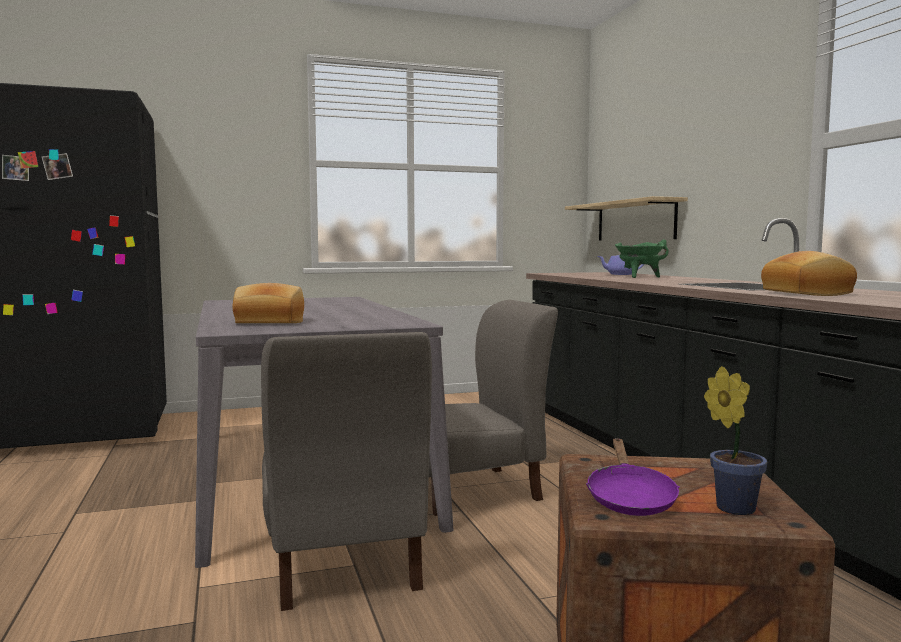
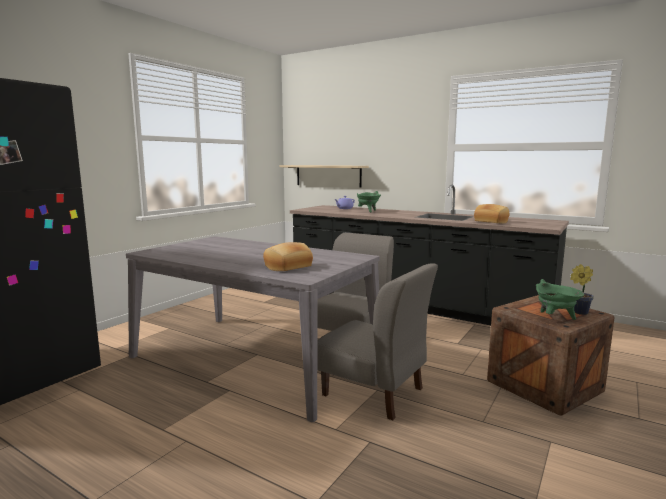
camera: 40 degrees left, 5 degrees up
(629, 498) = (555, 318): purple frying pan -> green cooking pot

